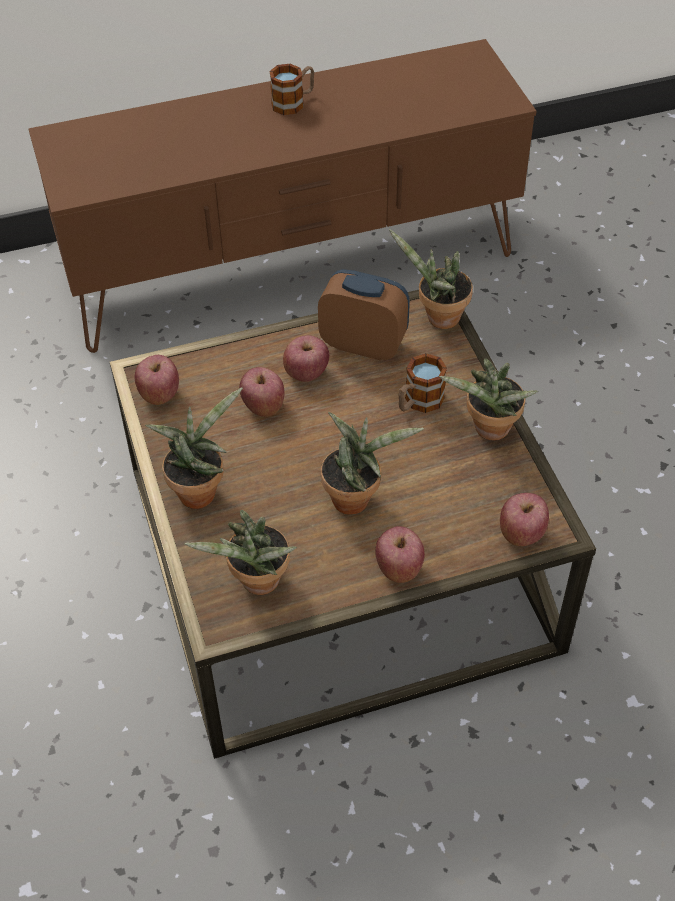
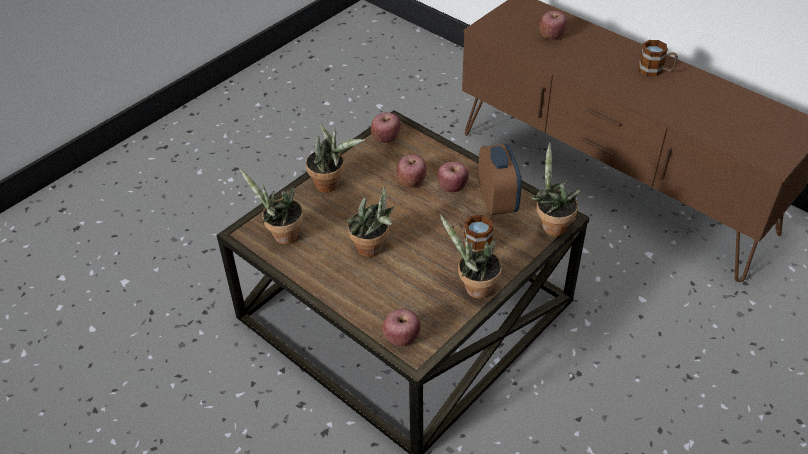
camera: 60 degrees right, 5 degrees down
(399, 568) = (333, 290): apple -> apple (551, 35)

